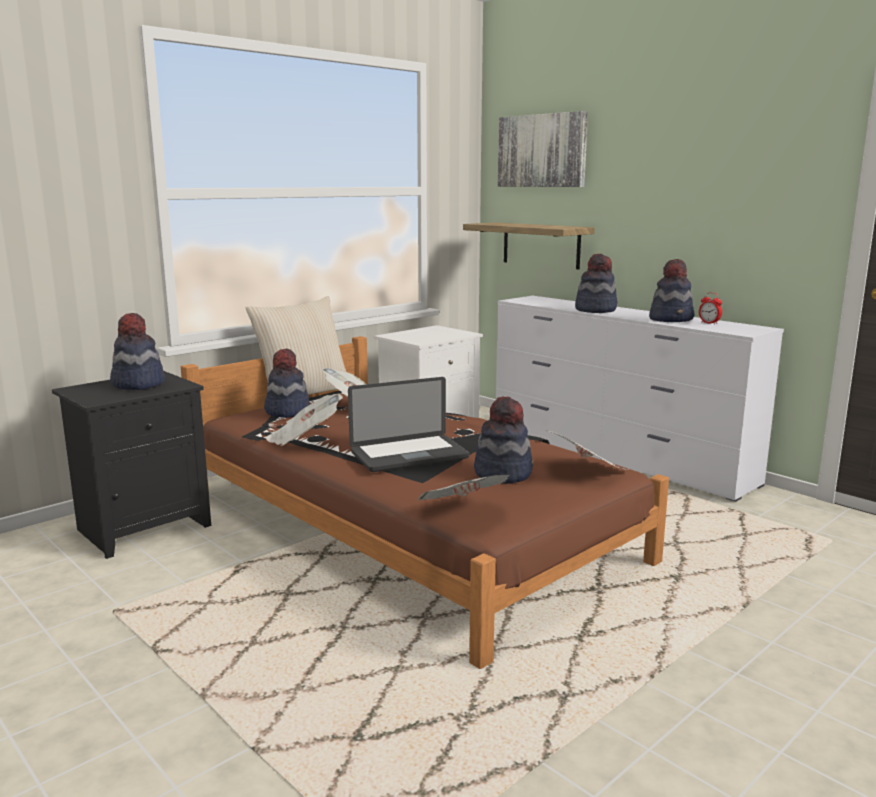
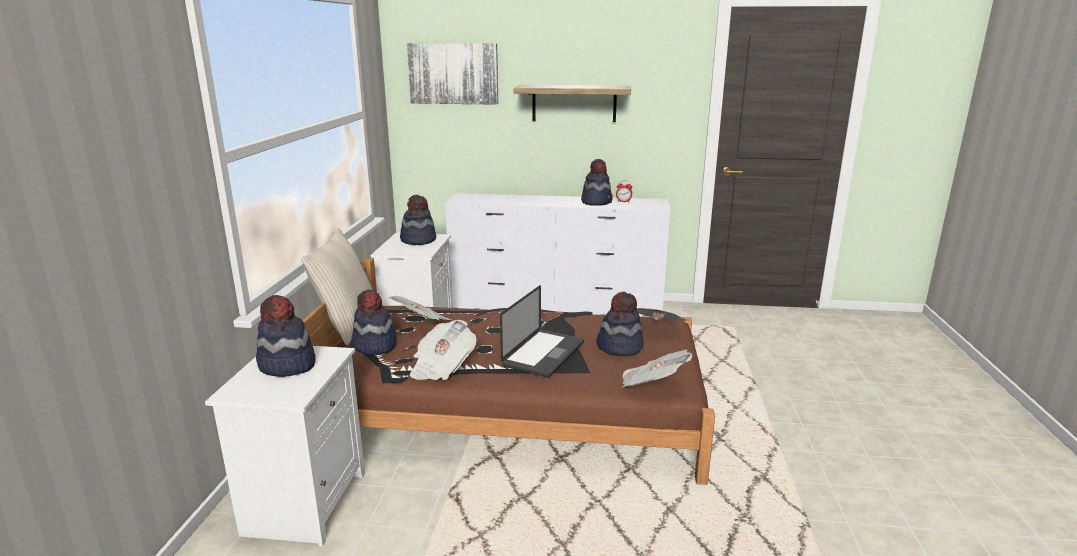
camera: 40 degrees left, 5 degrees up
(144, 527) = (304, 502): black nightstand -> white nightstand
(541, 245) = (459, 151): shelf -> shelf (574, 103)
(595, 310) = (533, 201): hat -> hat (418, 240)

